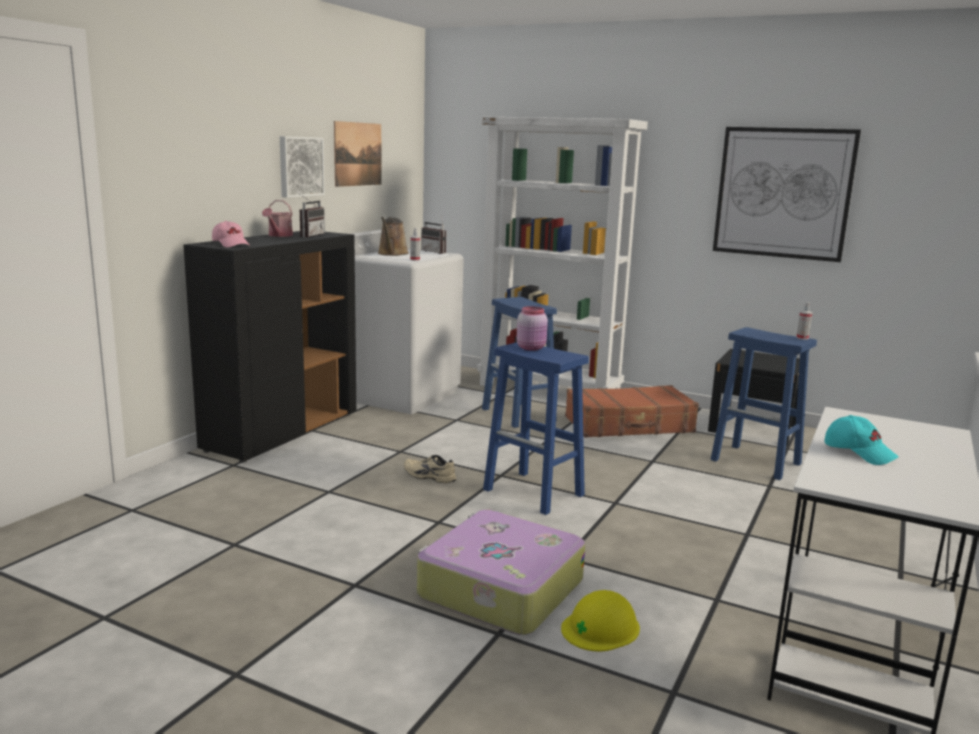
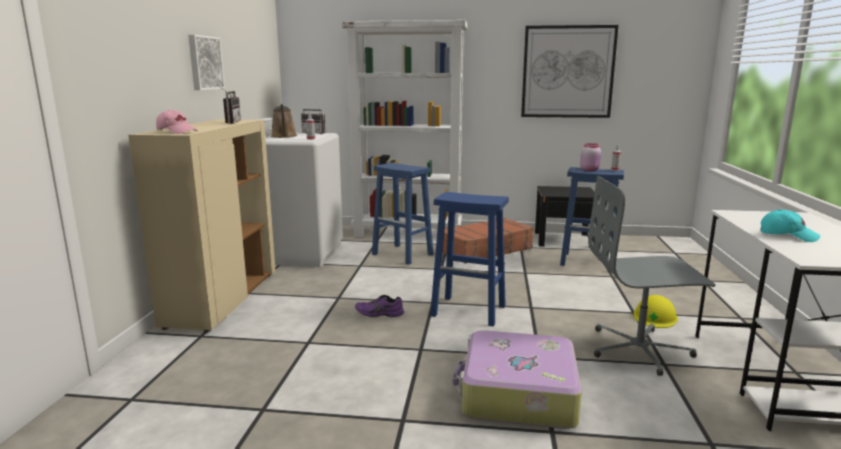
camera: 20 degrees left, 0 degrees up
(279, 235) = (202, 124): watering can -> none
(282, 431) = (222, 298): black cabinet -> beige cabinet
(358, 154) = (241, 54): picture -> none
(428, 476) = (379, 314): beige shoe -> purple shoe
(532, 348) = (461, 196): pink jar -> pink jar (590, 170)
(601, 627) = (616, 406): yellow hard hat -> yellow hard hat (655, 317)
(703, 577) = (639, 349): none -> grey office chair

